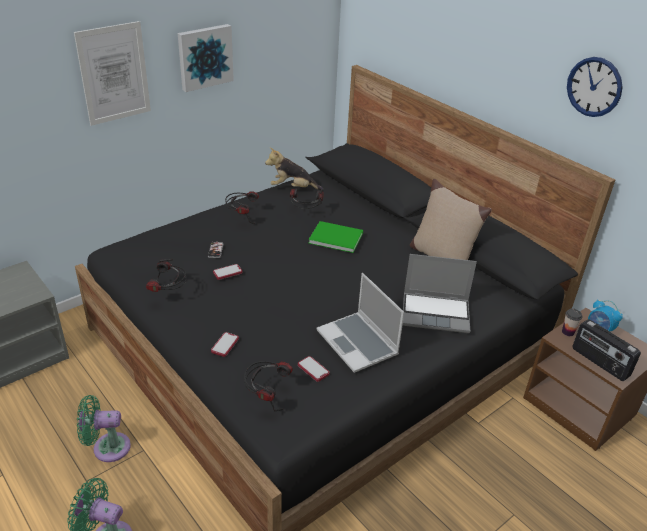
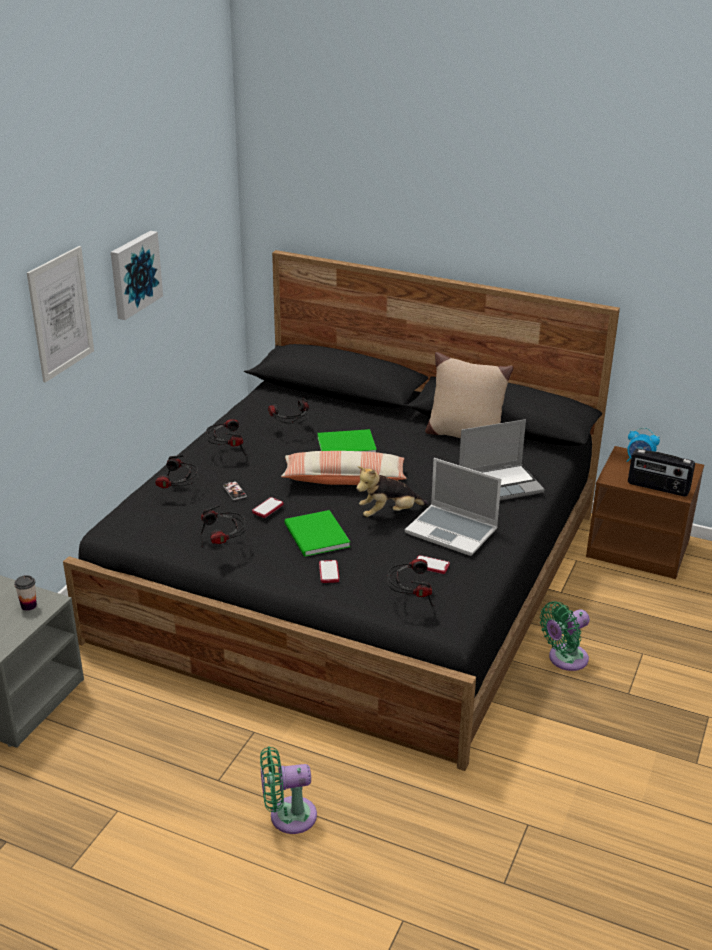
camera: 25 degrees left, 5 degrees down
(107, 447) = (212, 744): green fan -> green fan (564, 659)
(179, 240) = (179, 494): none -> headphones
(244, 309) = (316, 536): none -> green book
(292, 188) = (252, 409): plush toy -> plush toy (389, 513)
(309, 266) = (344, 479): none -> pillow
(568, 332) = (614, 471): cup -> cup (29, 605)
(594, 87) = (578, 223): wall clock -> none

